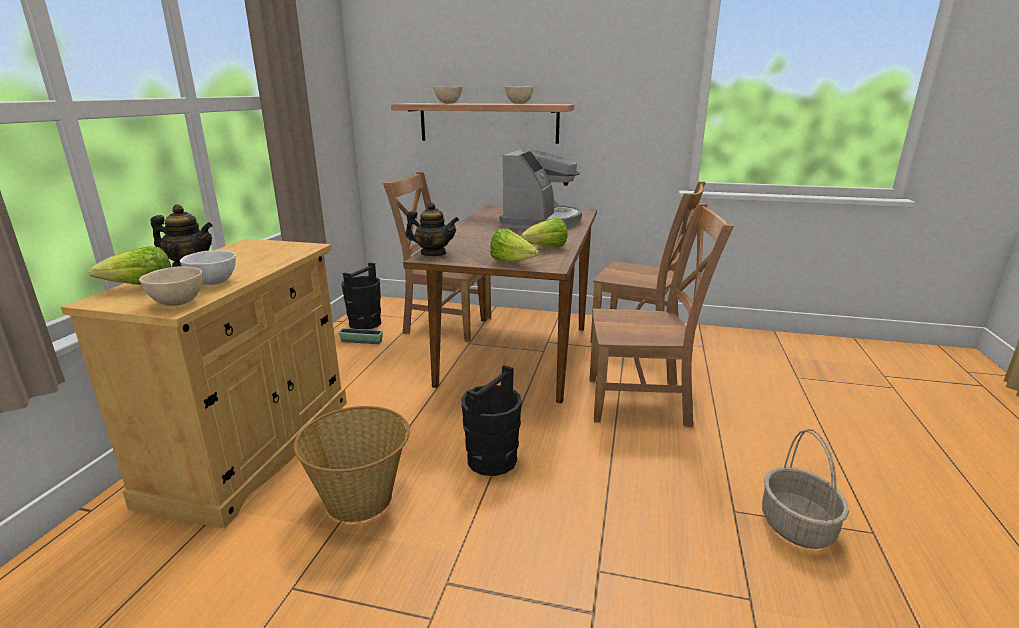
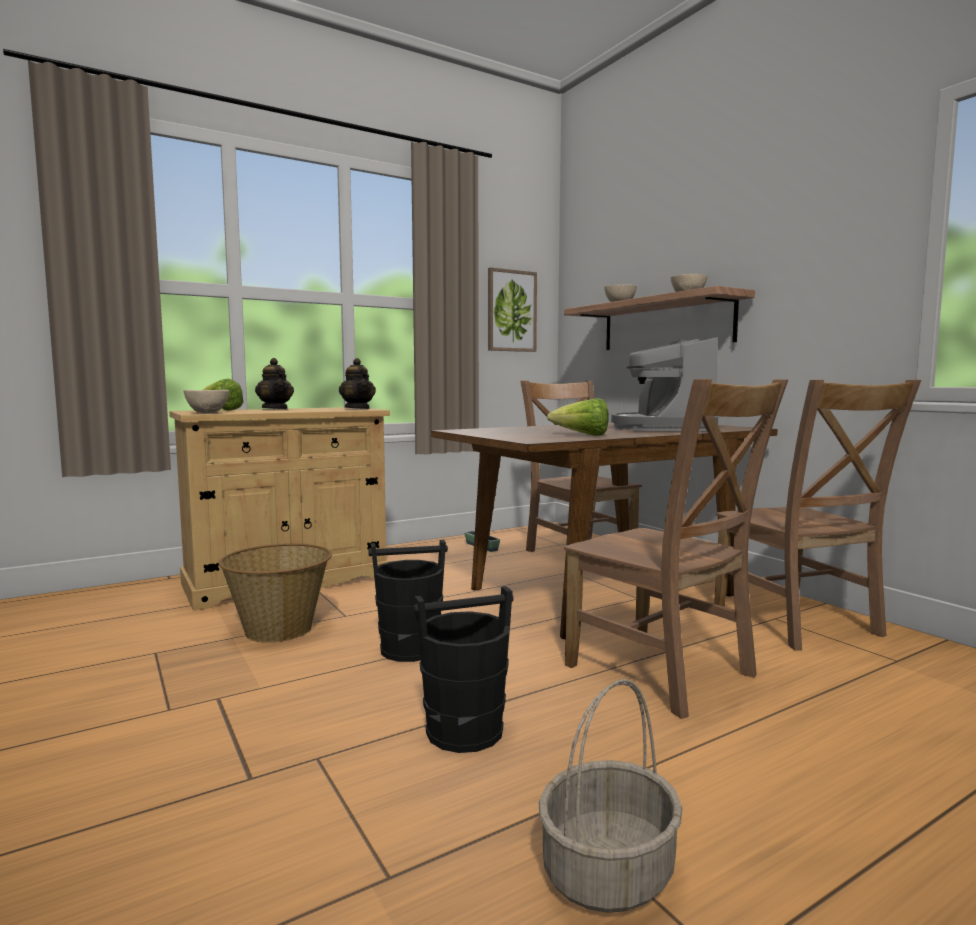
camera: 45 degrees right, 15 degrees down
(213, 282) = (255, 411): white bowl -> none
(322, 100) = (511, 311): none -> picture
(365, 323) = (510, 537): black bucket -> black bucket (465, 731)
(433, 254) = (470, 429): teapot -> teapot (358, 408)
(512, 262) = (510, 436): lettuce -> none
(541, 221) = (661, 428): coffee machine -> coffee machine turned 120 degrees clockwise

